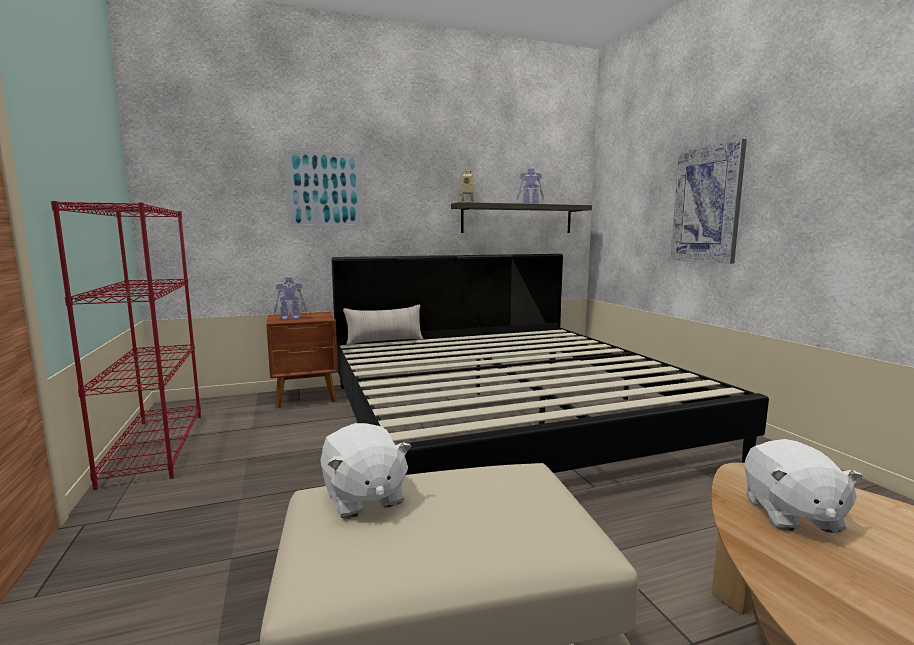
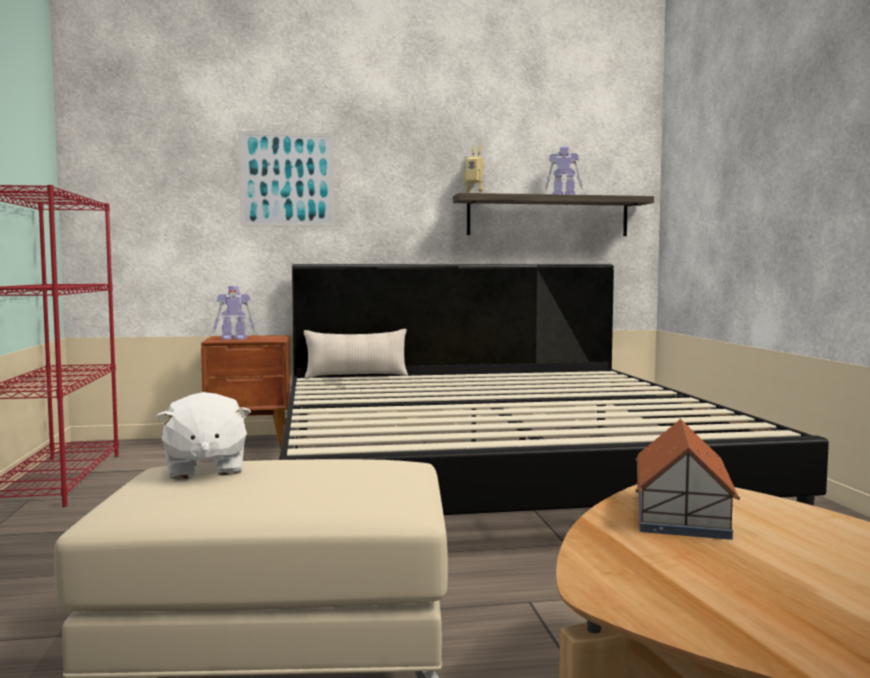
camera: 10 degrees right, 5 degrees down
(707, 204) = (784, 185): picture -> none
(790, 514) = (682, 514): white plush toy -> toy house

